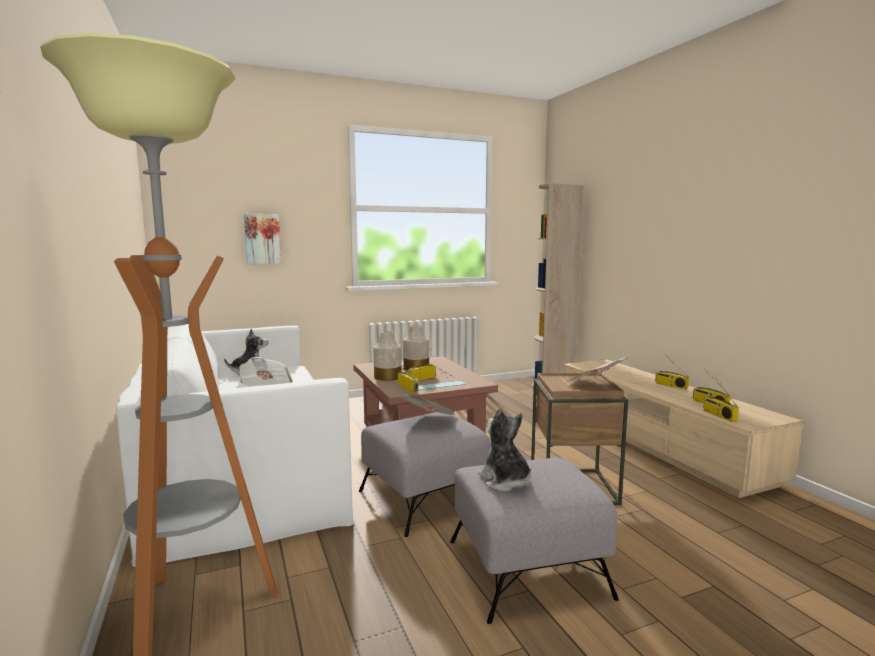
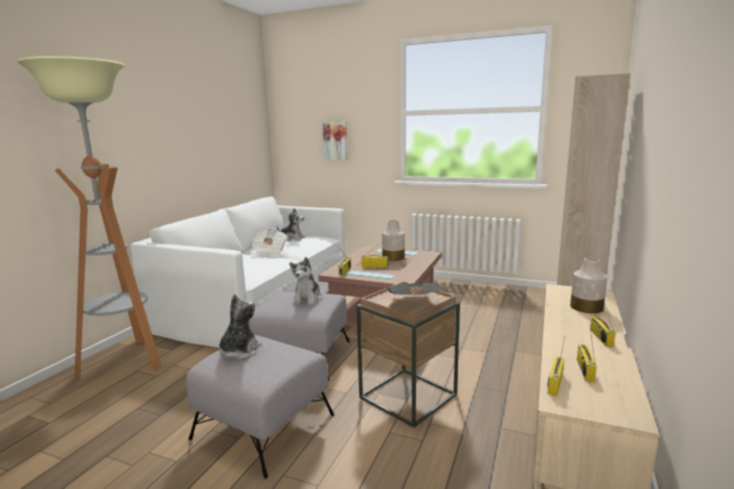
camera: 45 degrees right, 5 degrees up
(387, 376) = (357, 259): beige vase -> beige vase (586, 307)
(430, 421) = (307, 299): newspaper -> plush toy

